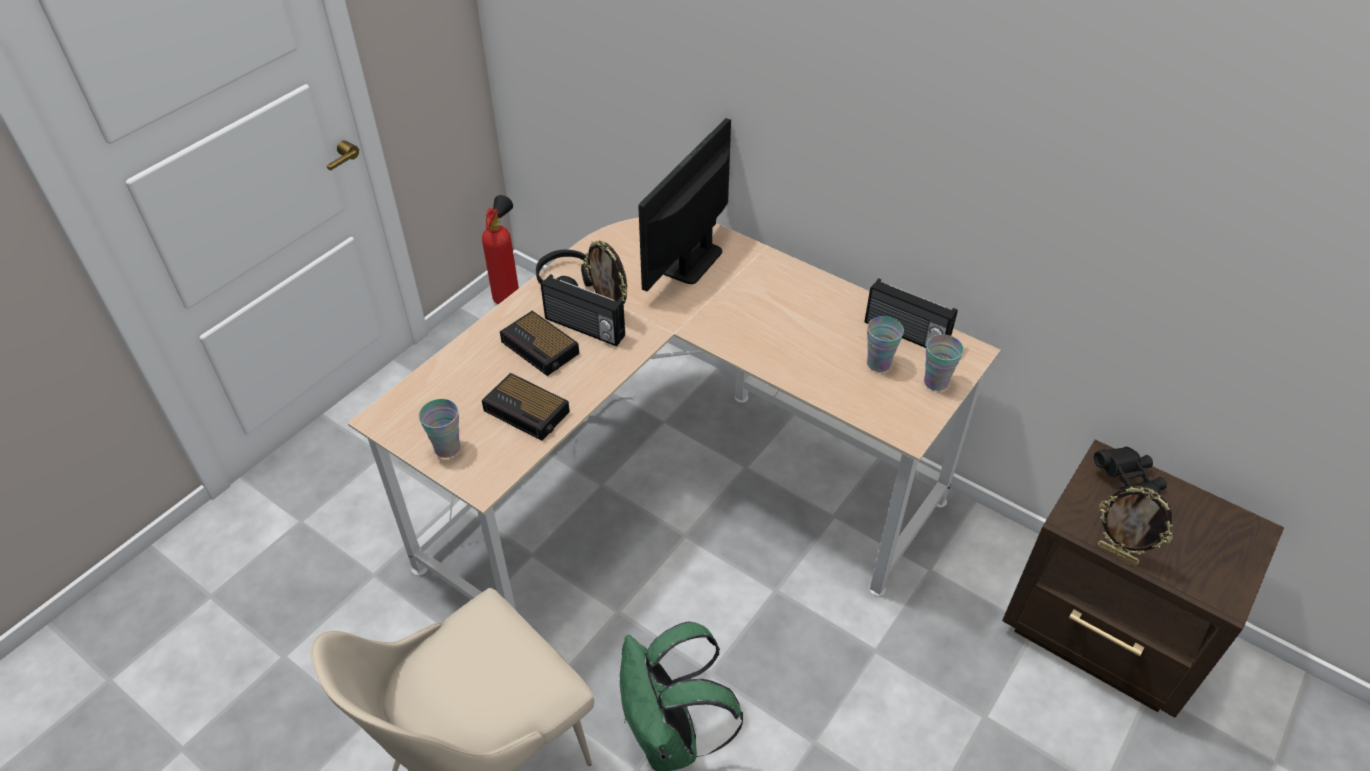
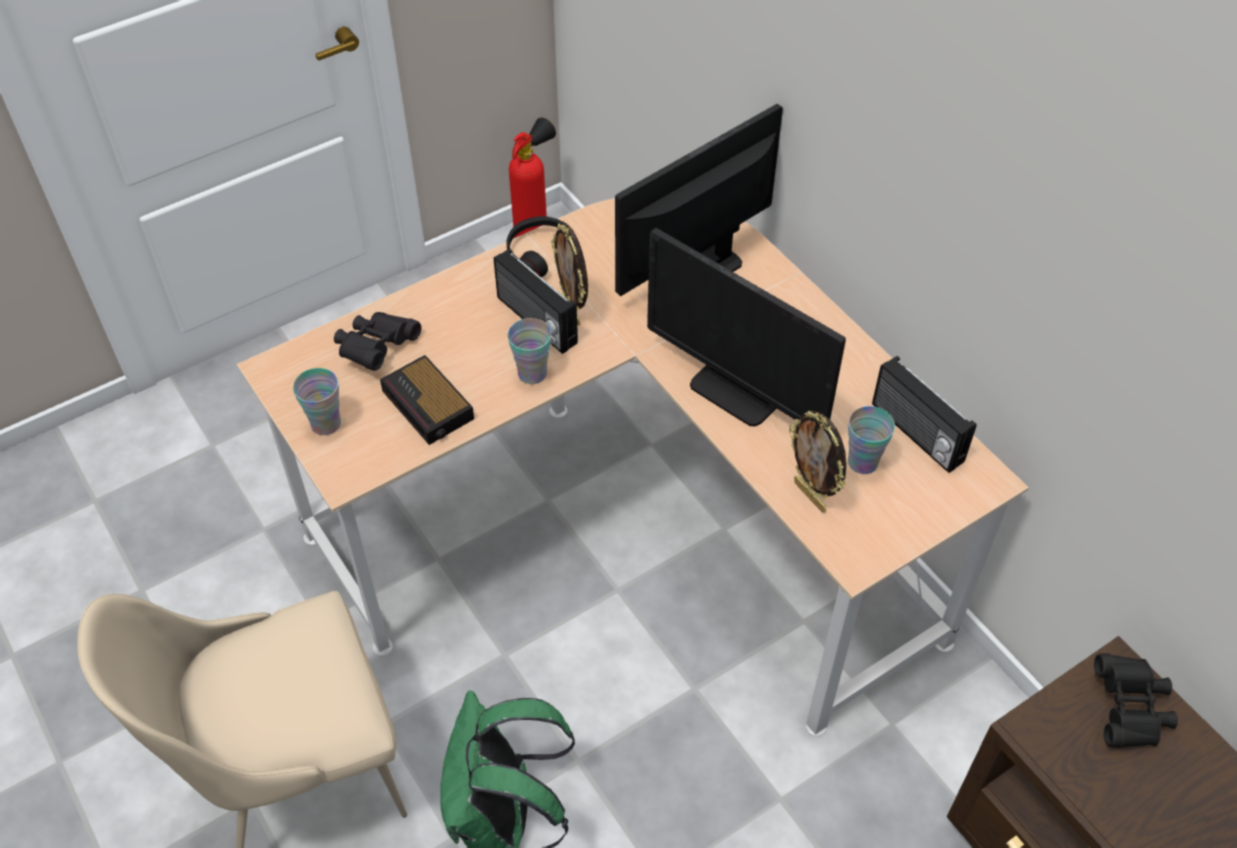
camera: 20 degrees right, 5 degrees up
(463, 380) = (376, 349): none -> black binoculars
(541, 348) = (477, 333): alarm clock -> none
(763, 338) = (737, 390): none -> monitor
(936, 382) = (922, 506): cup -> cup (532, 373)
(1117, 554) = (1069, 790): picture frame -> picture frame (811, 496)

